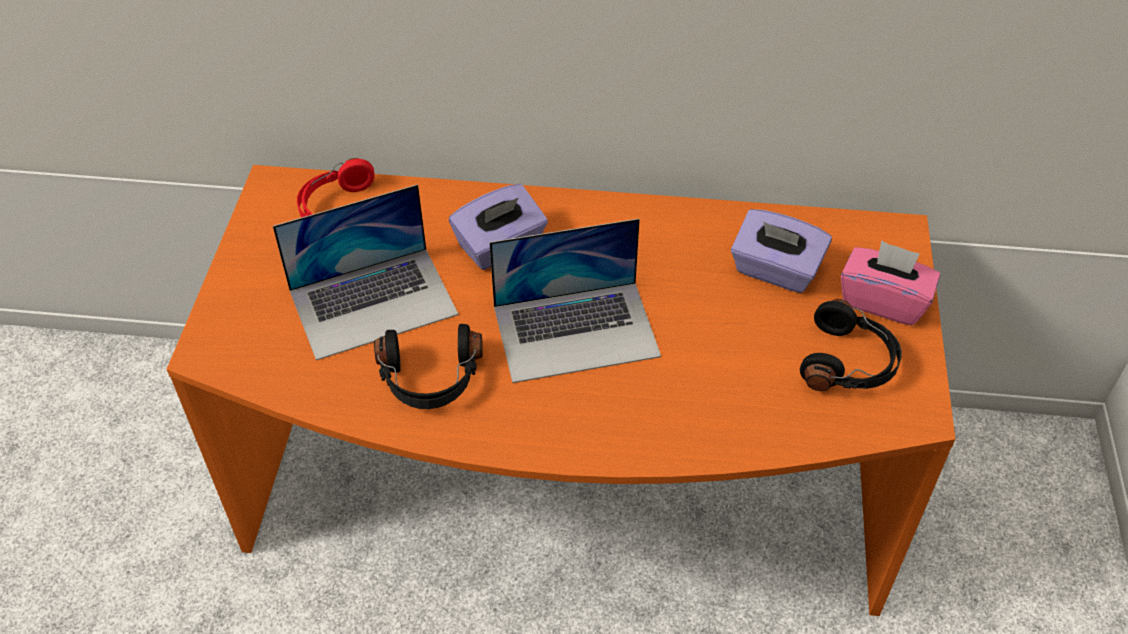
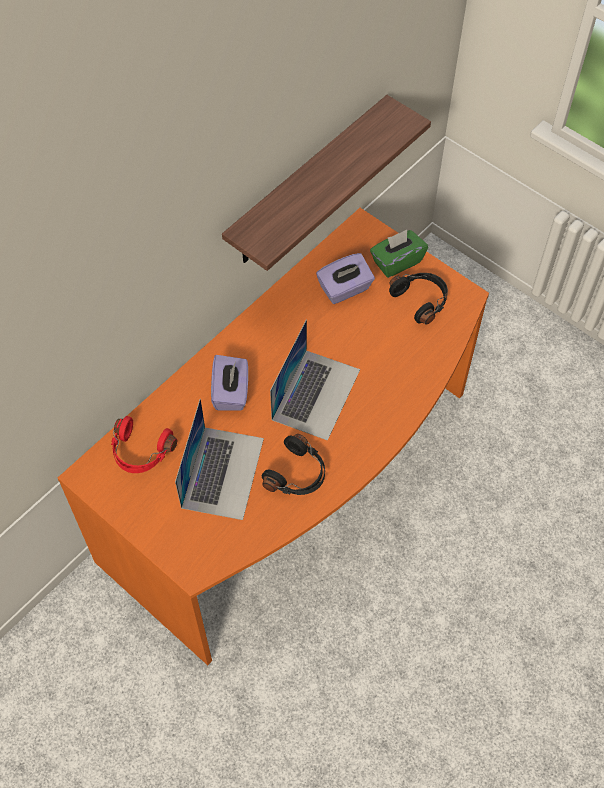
camera: 55 degrees left, 10 degrees up
(828, 78) = (307, 183): none -> shelf
(883, 301) = (397, 262): pink tissue box -> green tissue box

